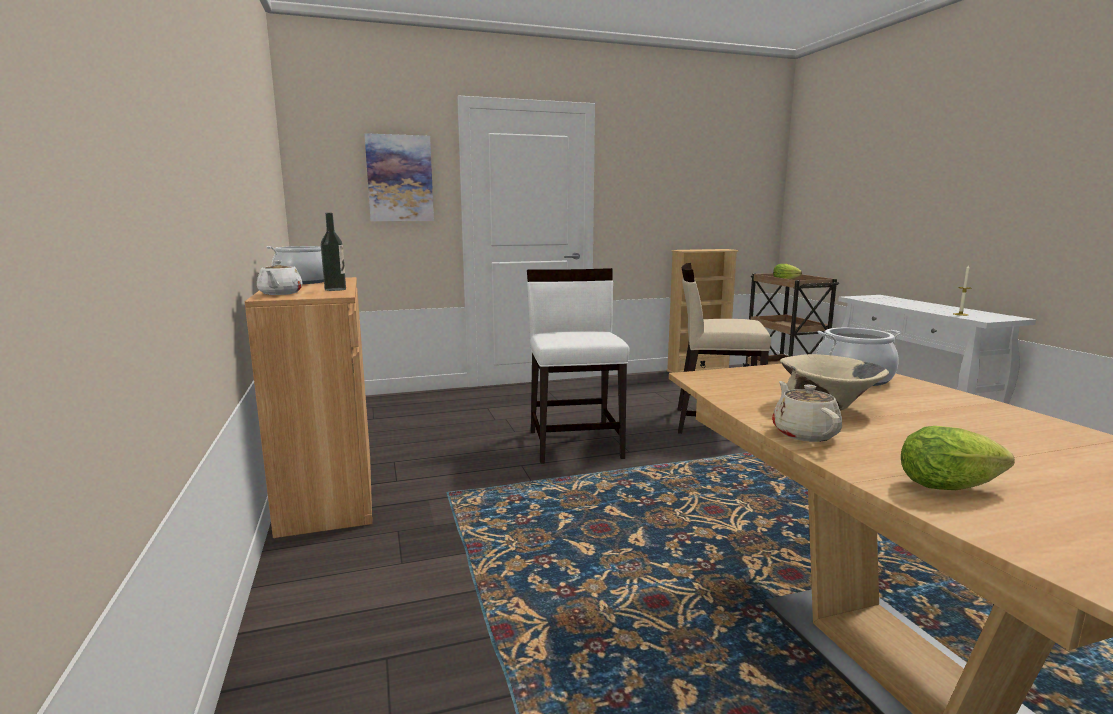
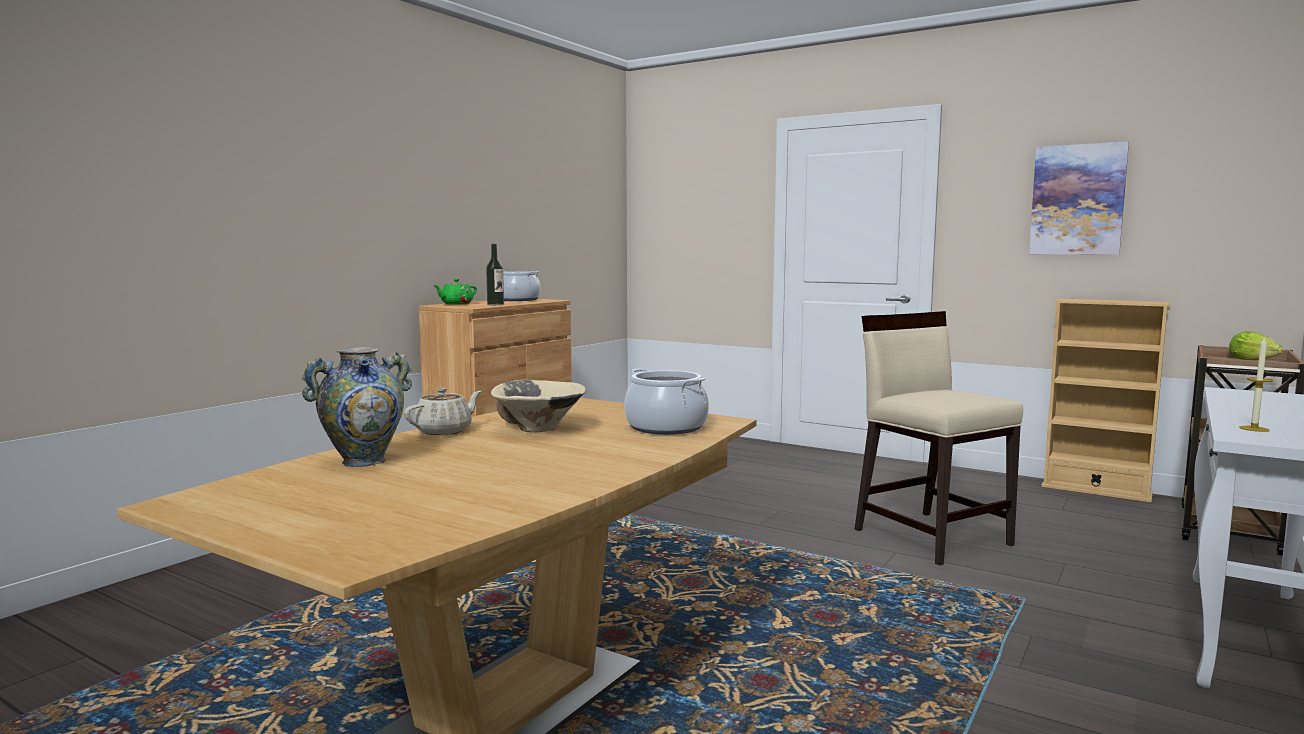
camera: 50 degrees right, 5 degrees down
(280, 293) = (456, 304): white teapot -> green teapot
(400, 178) = (717, 210): picture -> picture (1077, 200)
(575, 443) = (731, 504): white chair -> none
(953, 487) = (364, 461): lettuce -> vase

